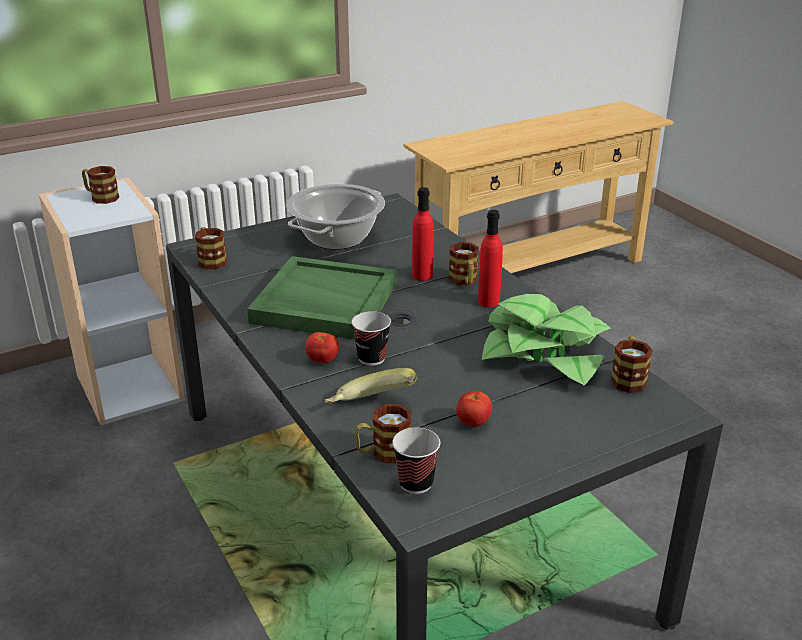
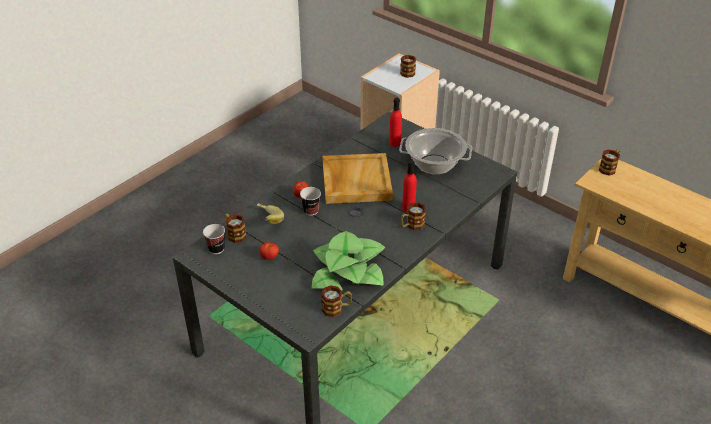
camera: 70 degrees right, 10 degrees up
(211, 260) = (379, 131): mug -> mug (609, 168)
(323, 303) = (355, 180): green tray -> beige tray
(488, 301) = (393, 239): red bottle -> red bottle (395, 143)

